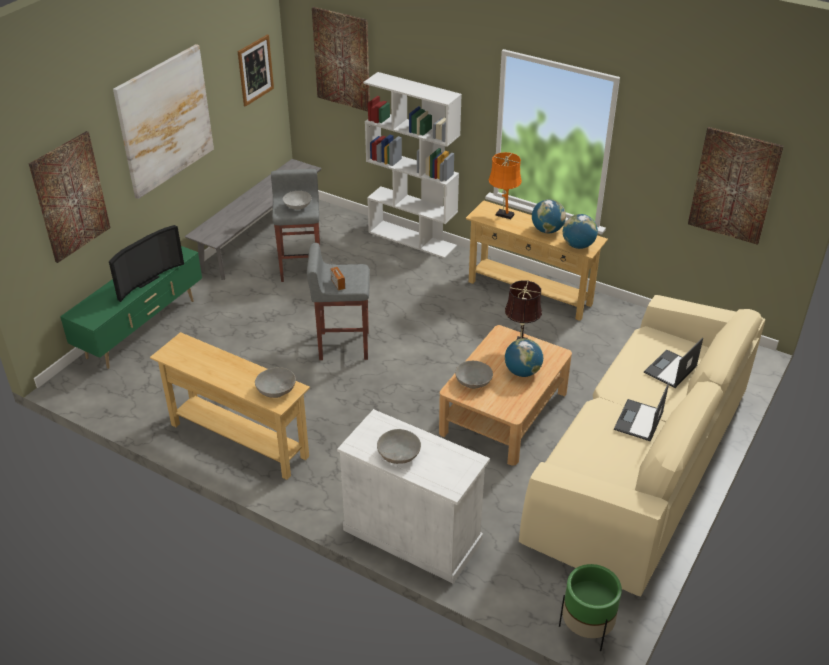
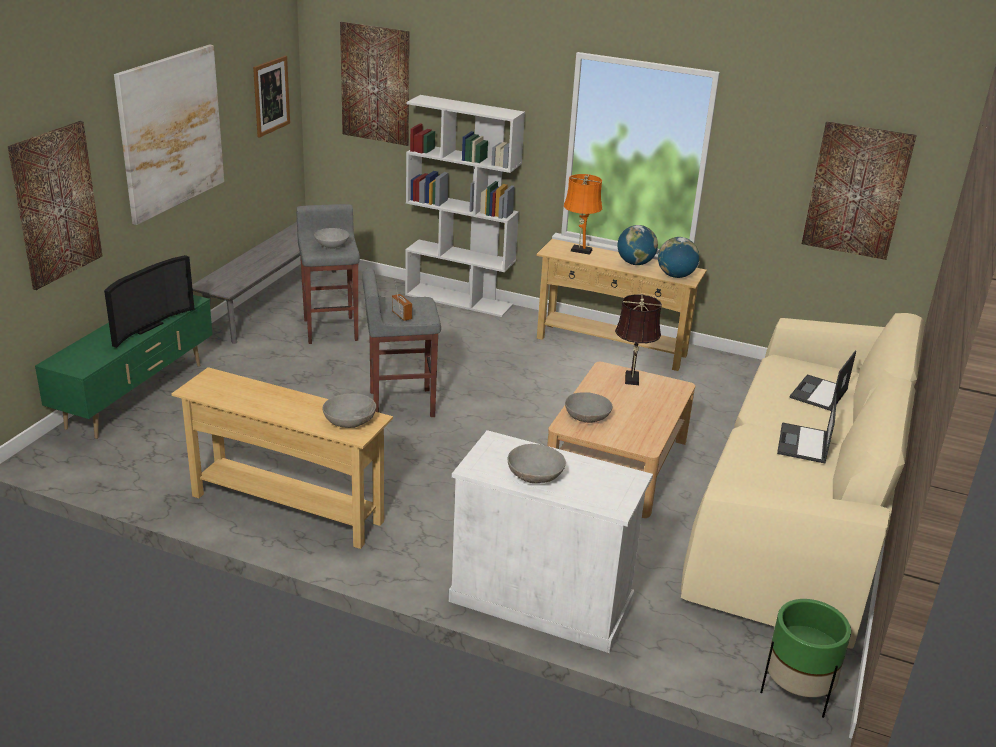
camera: 10 degrees left, 10 degrees down
(522, 372) = (643, 405): globe -> none

